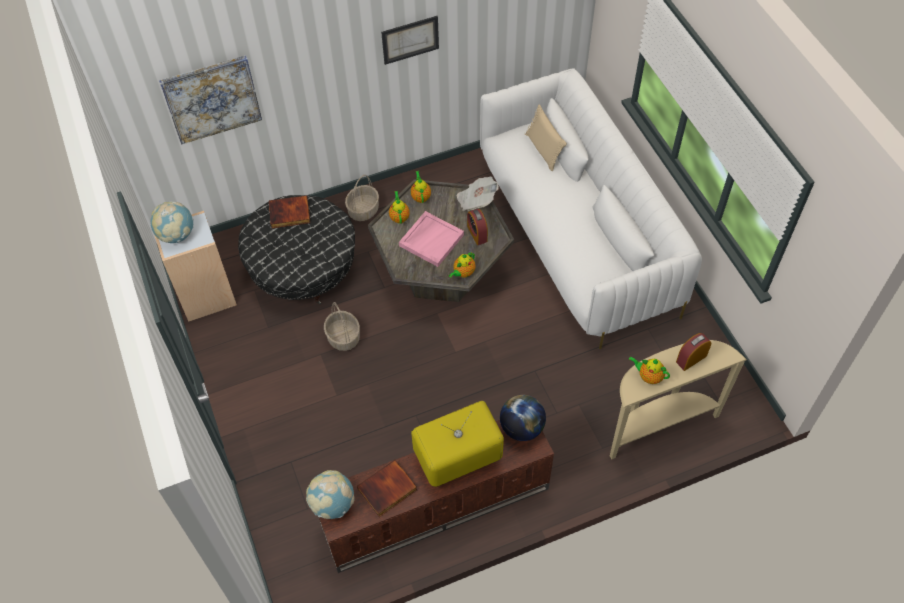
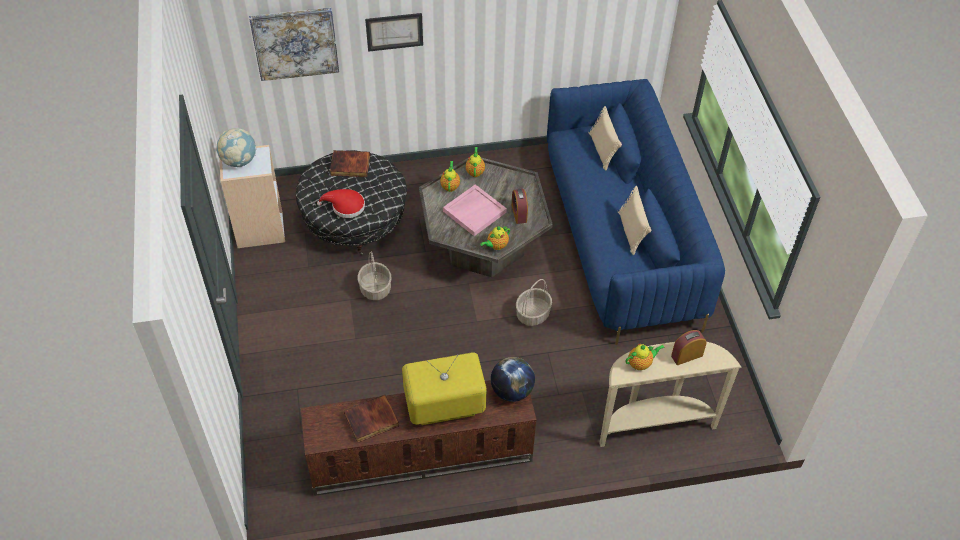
camera: 10 degrees right, 5 degrees down
(296, 259) = (345, 206): none -> red hat
(333, 504) = (318, 422): globe -> none
(363, 210) = (424, 180): basket -> basket (533, 314)
(410, 39) = (488, 21): picture -> picture (394, 31)
(476, 200) = (526, 184): newspaper -> none
(576, 233) = (621, 236): white sofa -> blue sofa
(595, 232) = (632, 232): none -> beige pillow
(648, 376) = (641, 363): teapot -> teapot turned 120 degrees clockwise

